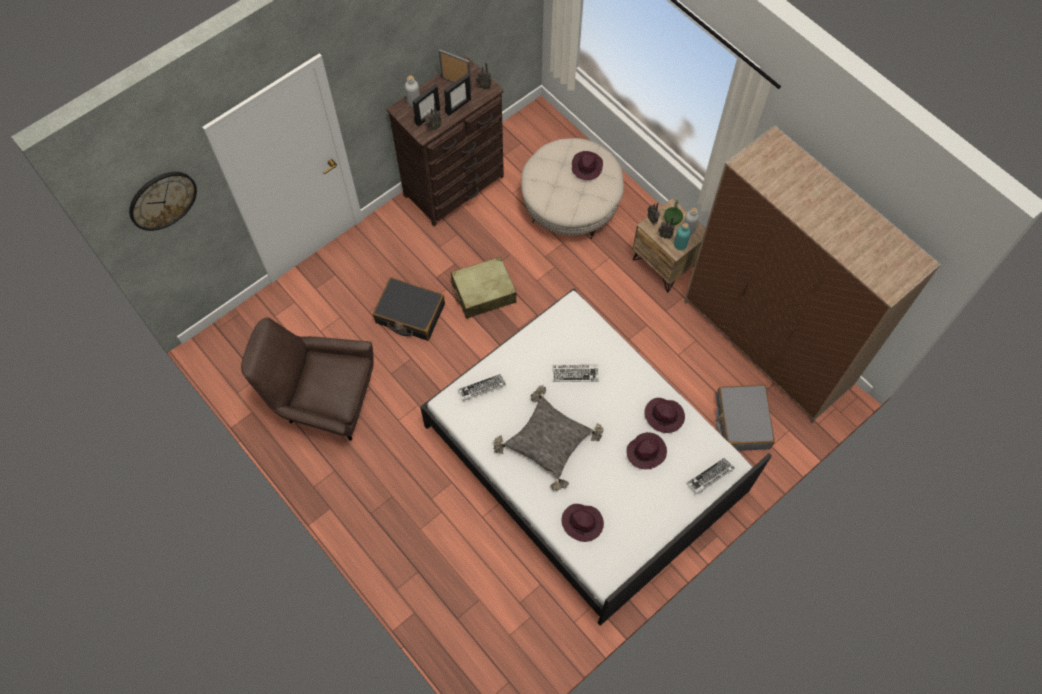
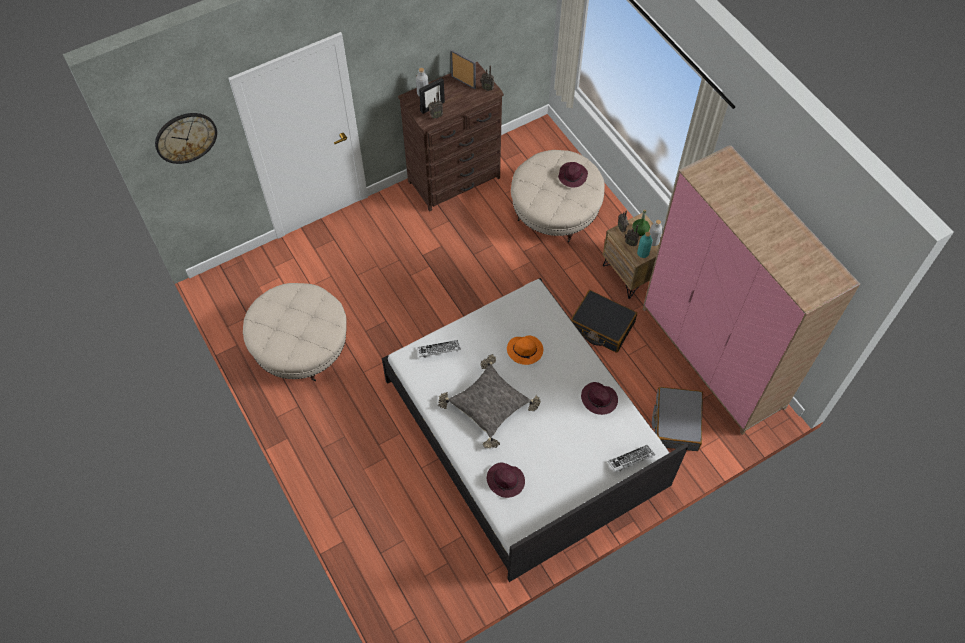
camera: 10 degrees right, 5 degrees down
(323, 402) = (301, 346): brown armchair -> beige ottoman
(410, 314) = (392, 283): black suitcase -> black suitcase (601, 326)
(458, 106) = (461, 101): picture frame -> none
(483, 293) = (461, 274): beige suitcase -> none
(575, 374) = (525, 350): keyboard -> orange hat
(646, 451) = (576, 428): purple hat -> none
(767, 344) = (713, 358): brown wardrobe -> pink wardrobe

